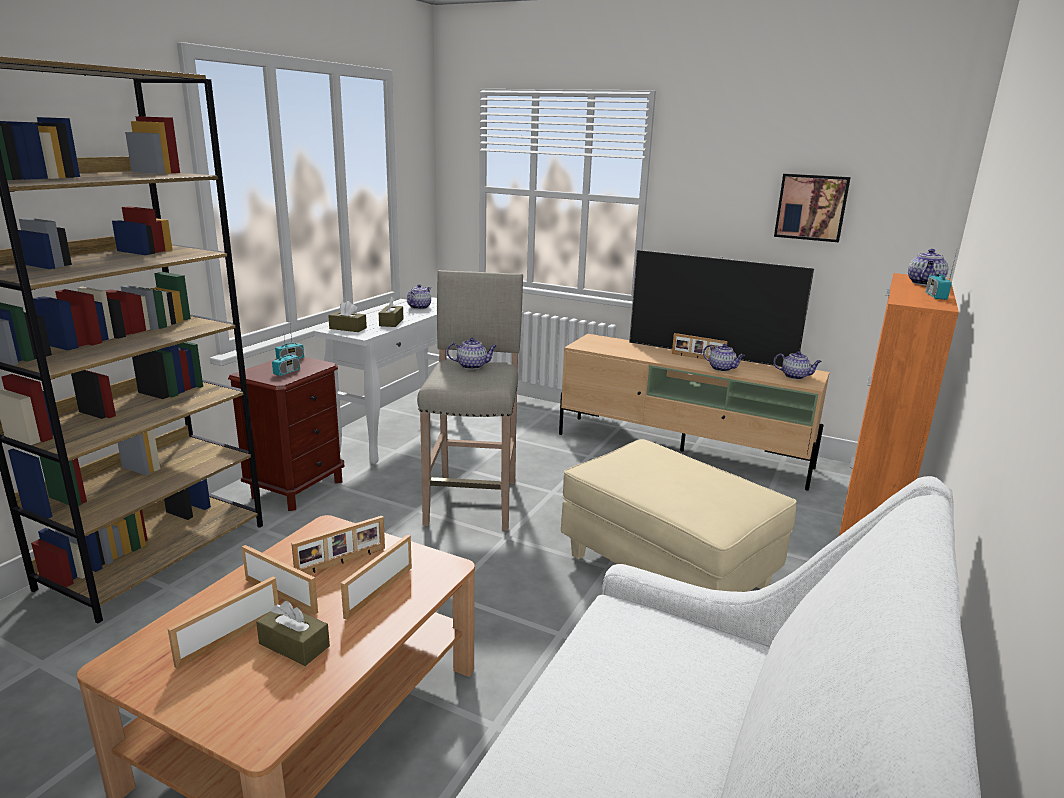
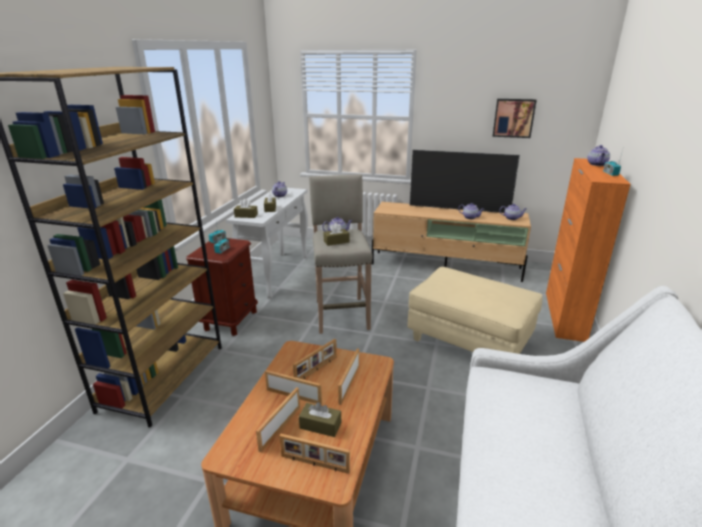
camera: 10 degrees left, 5 degrees up
(462, 376) = (336, 241): none -> brown tissue box
(697, 358) = (453, 212): picture frame -> picture frame (314, 464)

